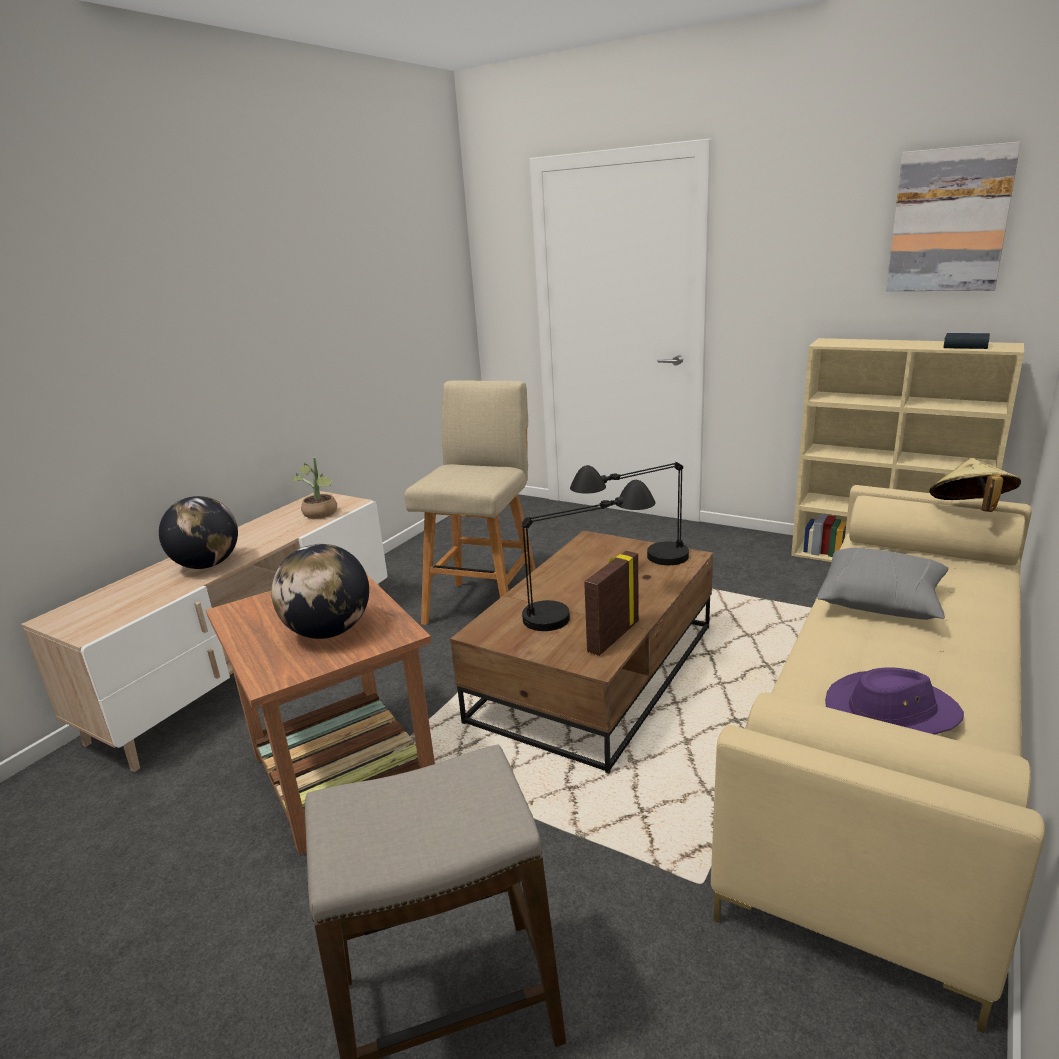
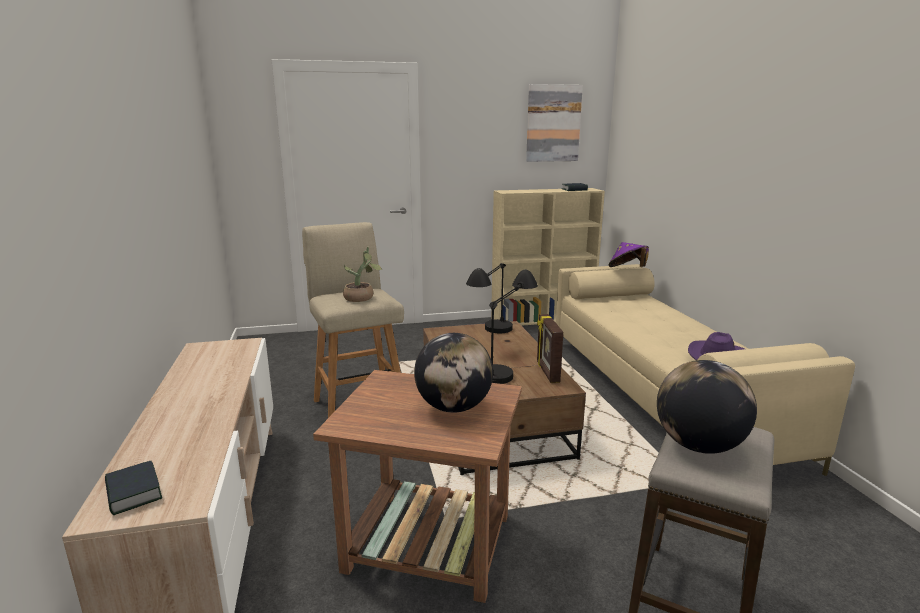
camera: 45 degrees left, 5 degrees down
(85, 610) = (133, 493): none -> book
(207, 565) = (200, 417): globe -> globe (699, 446)
(321, 514) = (234, 356): potted plant -> potted plant (362, 298)
(881, 601) = (634, 318): grey pillow -> none
(970, 510) = (627, 269): beige hat -> purple hat

